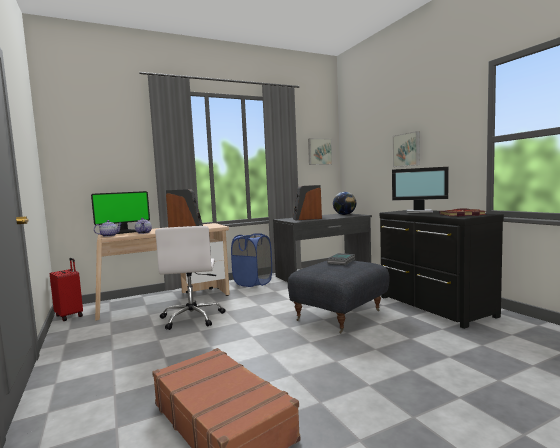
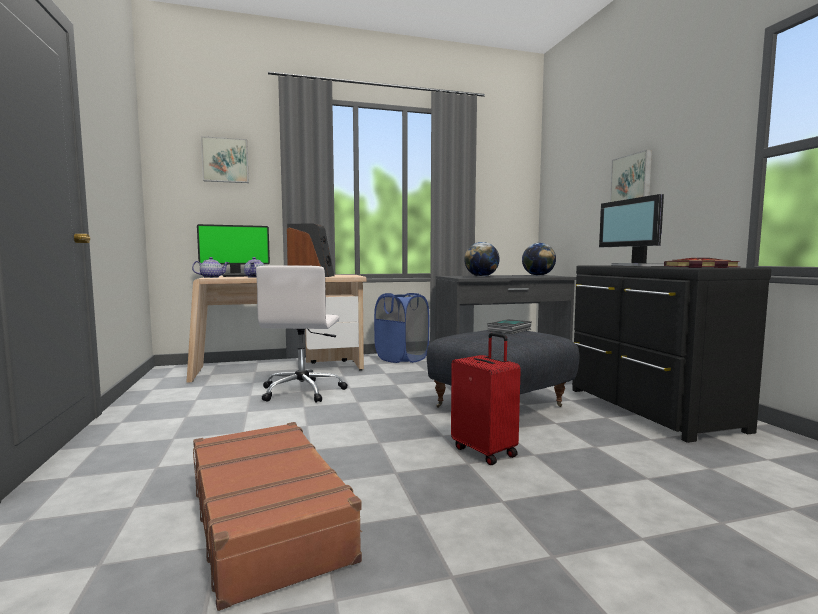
camera: 10 degrees right, 0 degrees up
(70, 316) = (163, 375): red suitcase -> red suitcase (485, 451)
(307, 219) = (481, 276): speaker -> globe
(319, 151) = (510, 187): picture -> picture (225, 160)
(419, 211) = (637, 265): monitor -> monitor turned 45 degrees clockwise

